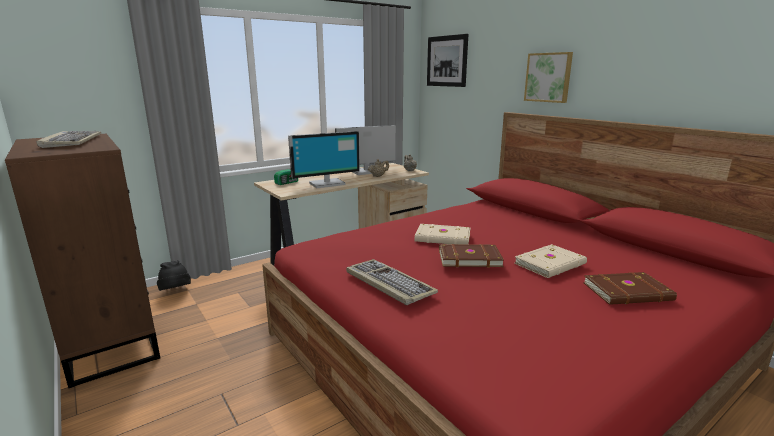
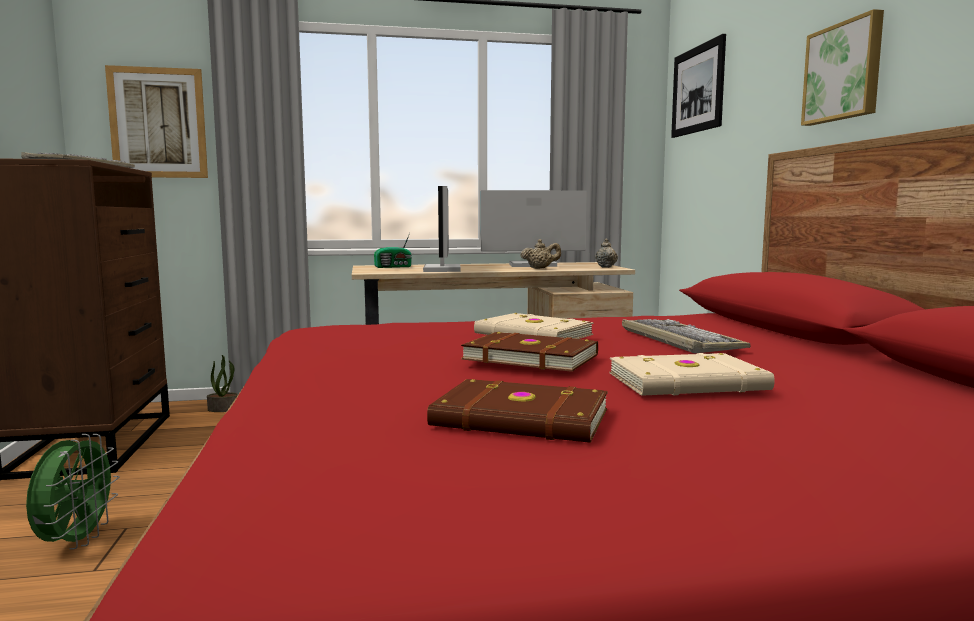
camera: 25 degrees right, 10 degrees down
(88, 87) = (158, 123): none -> picture
(176, 292) = (224, 409): black hat -> potted plant
(200, 411) = (76, 541): none -> green fan
(326, 183) = (444, 269): monitor -> monitor turned 90 degrees clockwise
(388, 283) = (334, 366): keyboard -> keyboard (677, 339)
(628, 292) = (809, 439): brown book -> brown book (521, 419)

